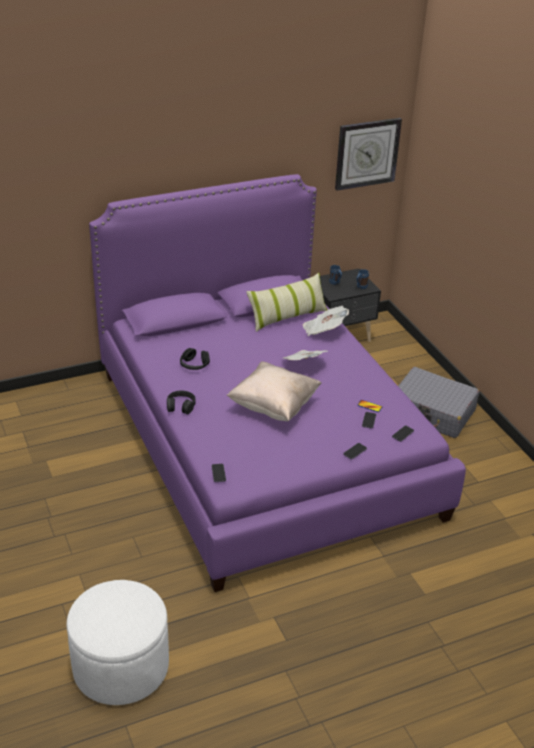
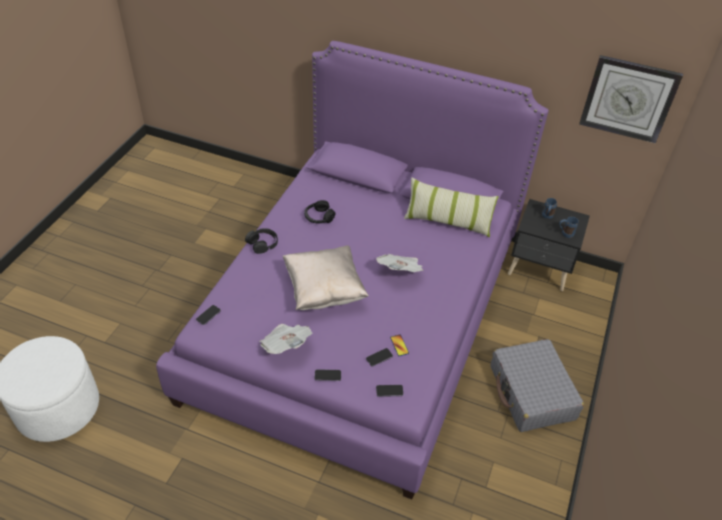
camera: 45 degrees right, 10 degrees up
(323, 330) = (460, 252): newspaper -> newspaper (286, 345)

